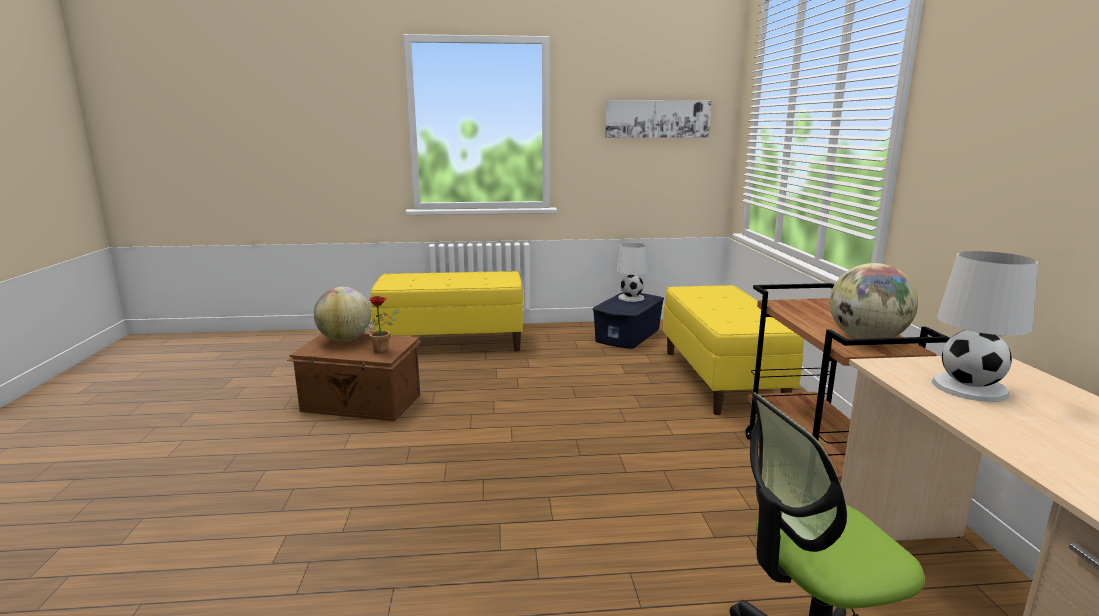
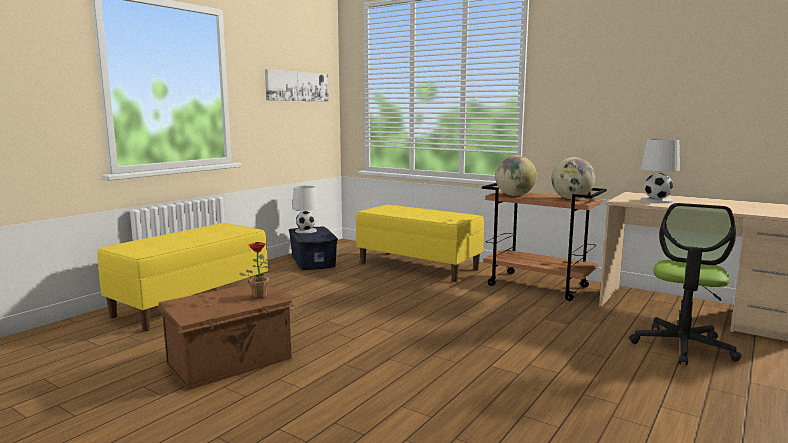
camera: 50 degrees left, 5 degrees down
(345, 339) = (204, 300): globe -> globe (514, 195)

